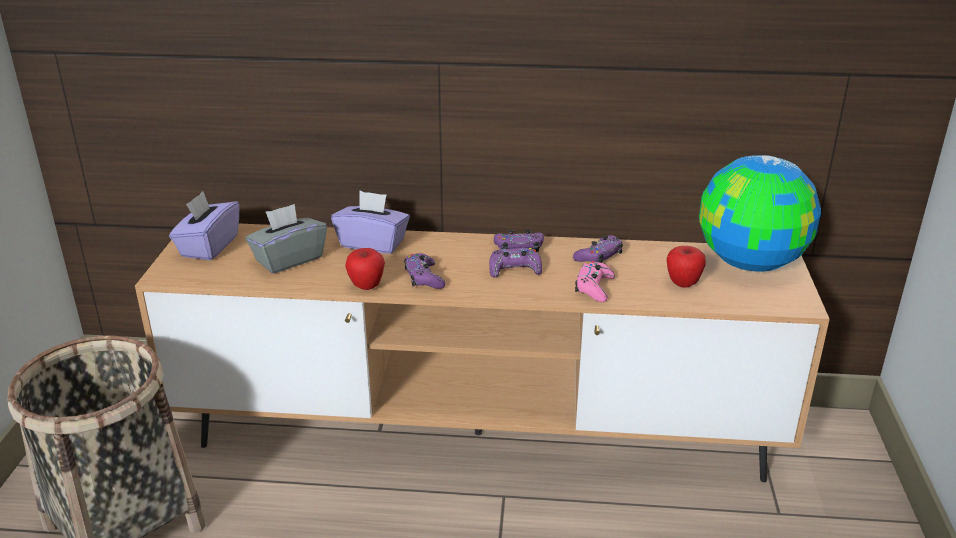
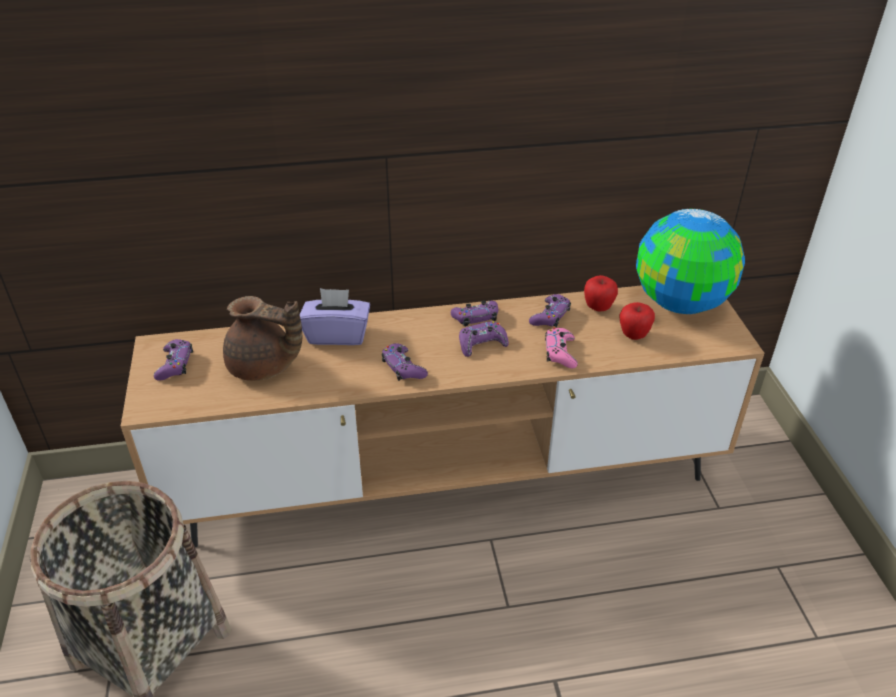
camera: 15 degrees left, 10 degrees up
(209, 246) = (175, 365): purple tissue box -> purple game controller
(289, 259) = (263, 367): grey tissue box -> brown teapot
(366, 286) = (354, 387): apple -> apple (598, 308)

